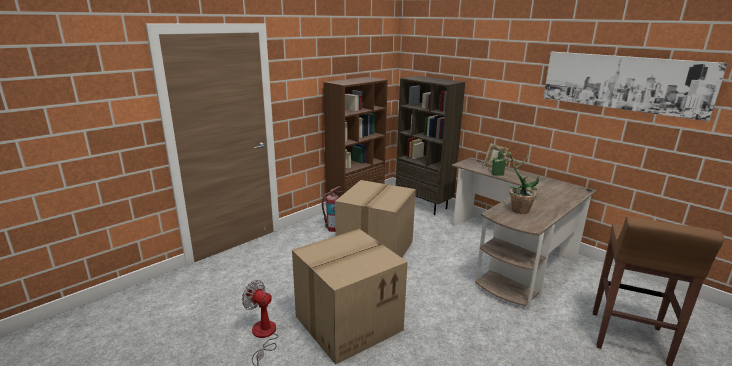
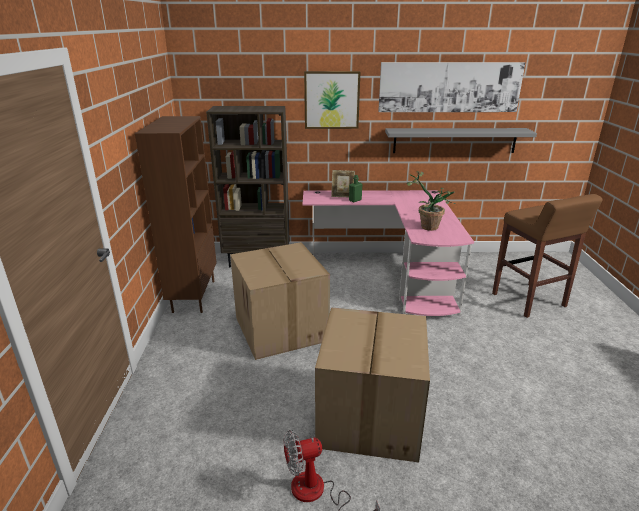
camera: 45 degrees left, 5 degrees up
(332, 229) = (203, 331): fire extinguisher -> none
(504, 82) = (331, 100): none -> picture
(514, 255) = (392, 274): brown desk -> pink desk
(624, 141) = (454, 140): none -> grey shelf

